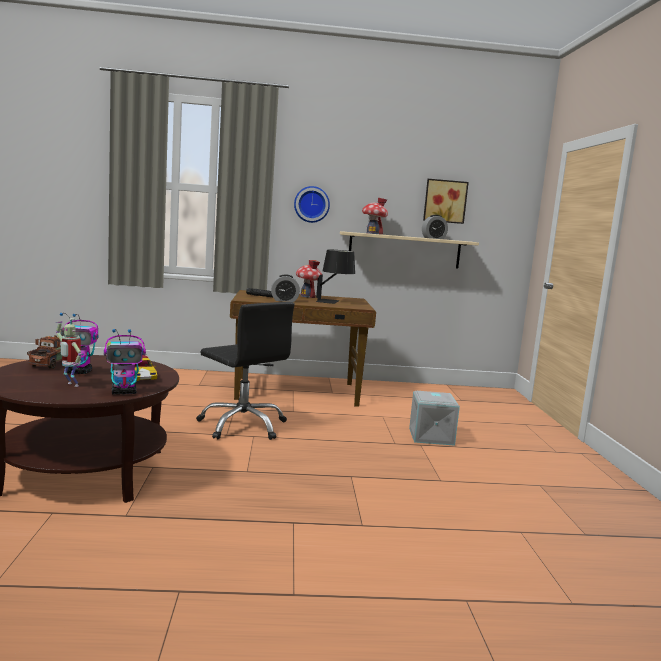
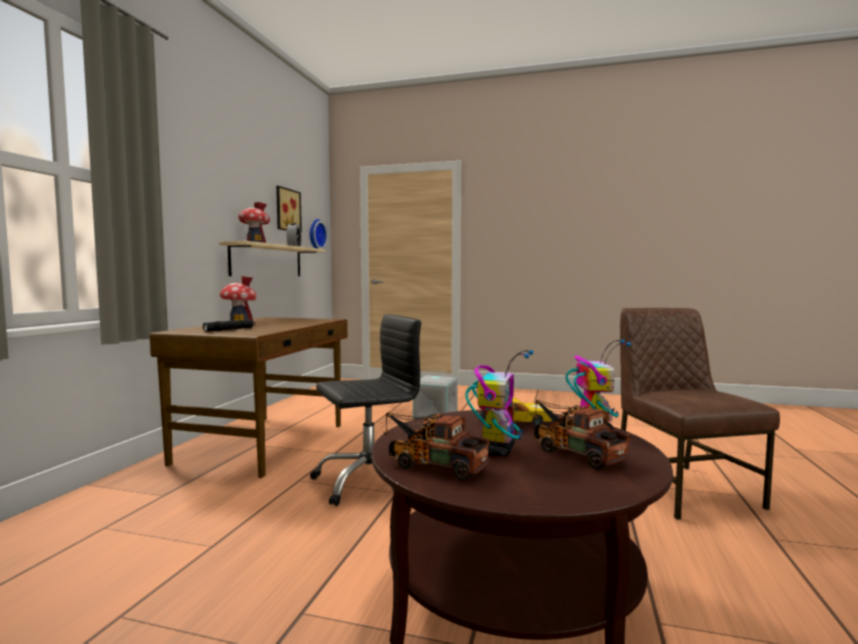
camera: 70 degrees left, 5 degrees down
(70, 385) = (574, 453): toy robot -> toy truck
(284, 300) = (272, 327): alarm clock -> none
(293, 556) = (683, 489): none -> brown chair
(311, 204) = (190, 206): wall clock -> wall clock (316, 235)
(334, 301) = (287, 321): black table lamp -> none

